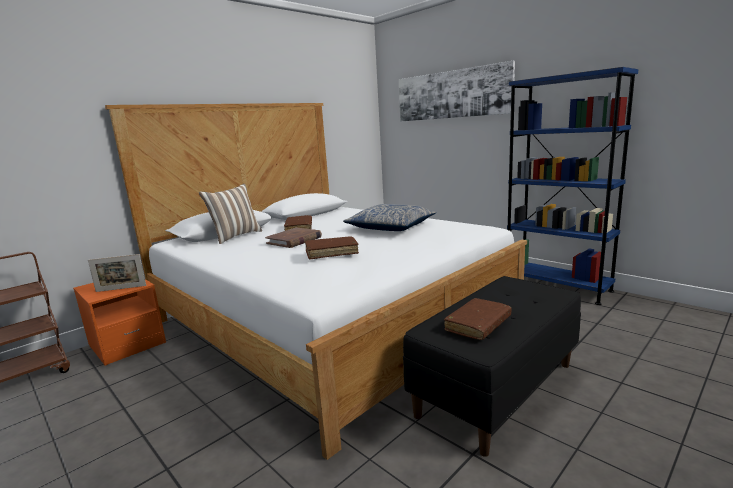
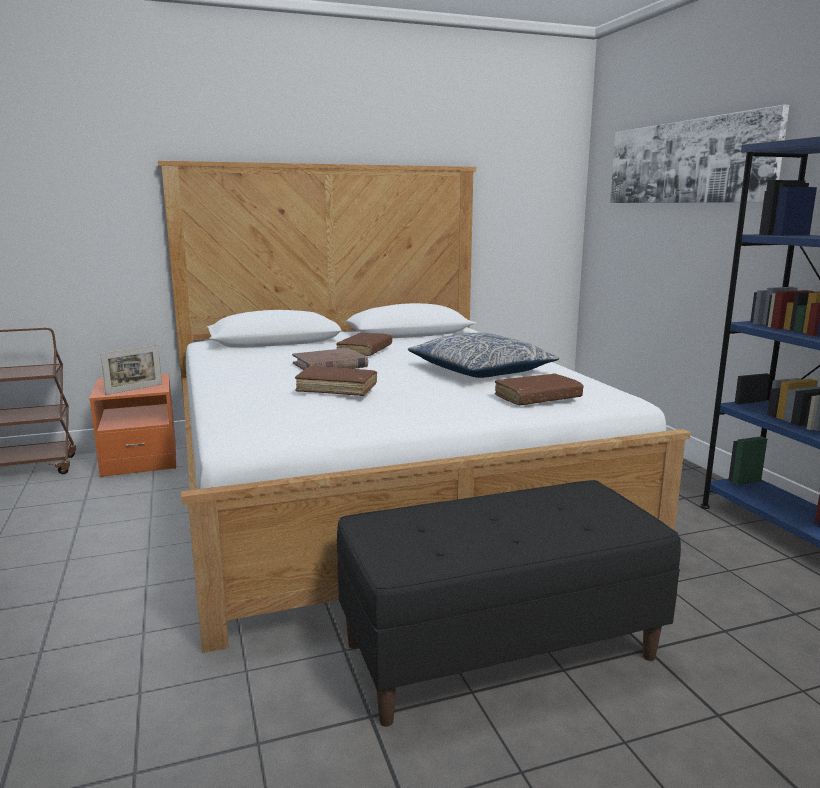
camera: 25 degrees right, 0 degrees up
(121, 288) = (134, 389): picture frame -> picture frame turned 60 degrees counterclockwise
(235, 236) = (280, 348): pillow -> none
(478, 325) = (444, 534): brown book -> brown book (537, 398)

